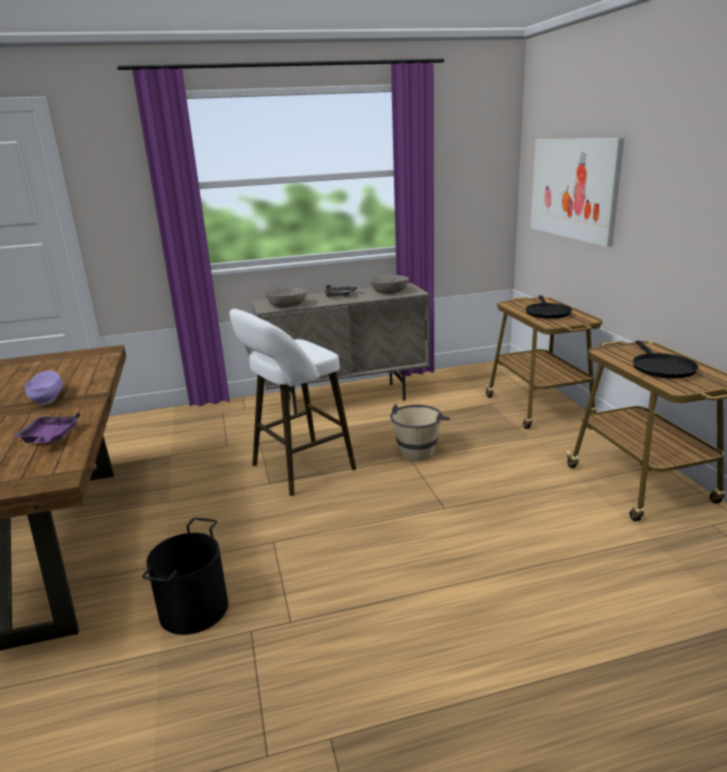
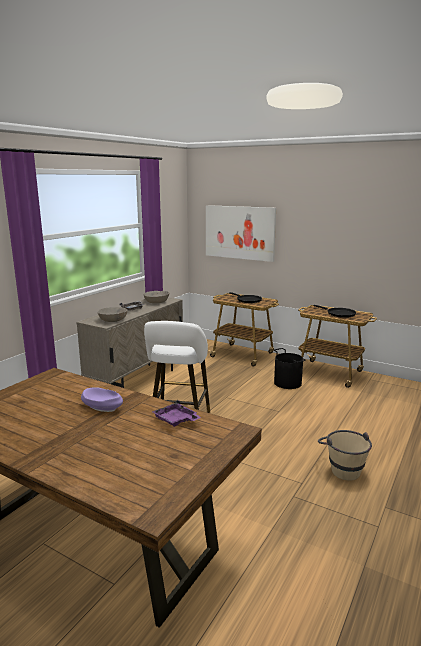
camera: 45 degrees left, 5 degrees down
(195, 609) = (253, 504): black bucket -> black bucket (288, 383)
(419, 449) = (223, 391): beige bucket -> beige bucket (342, 468)

